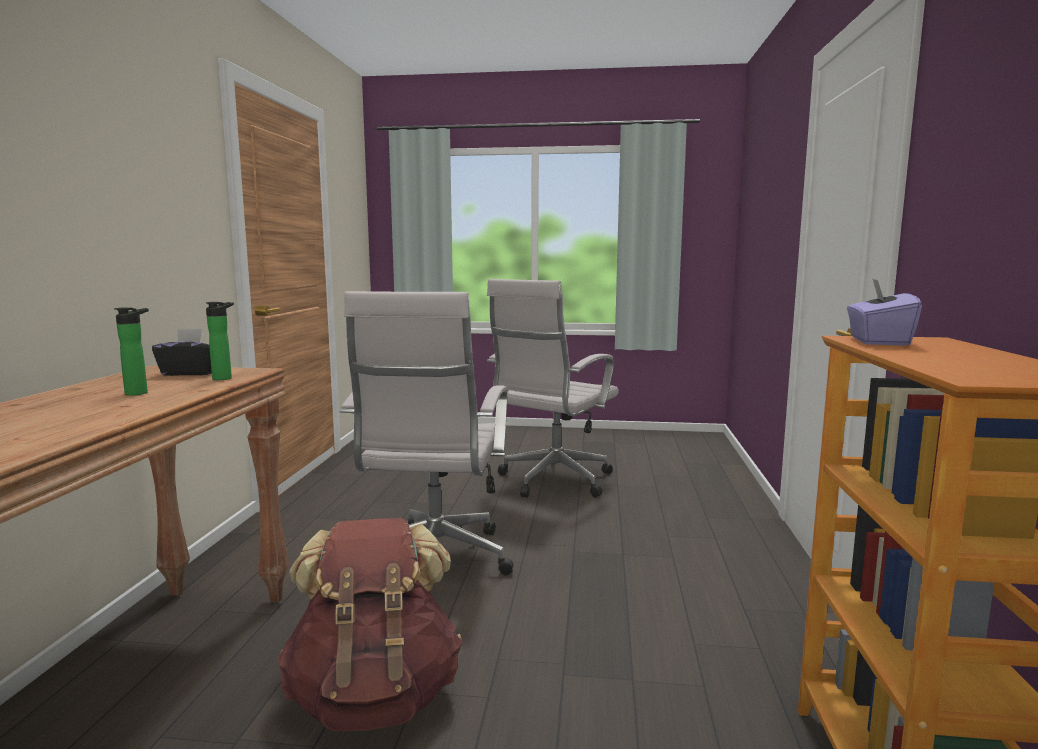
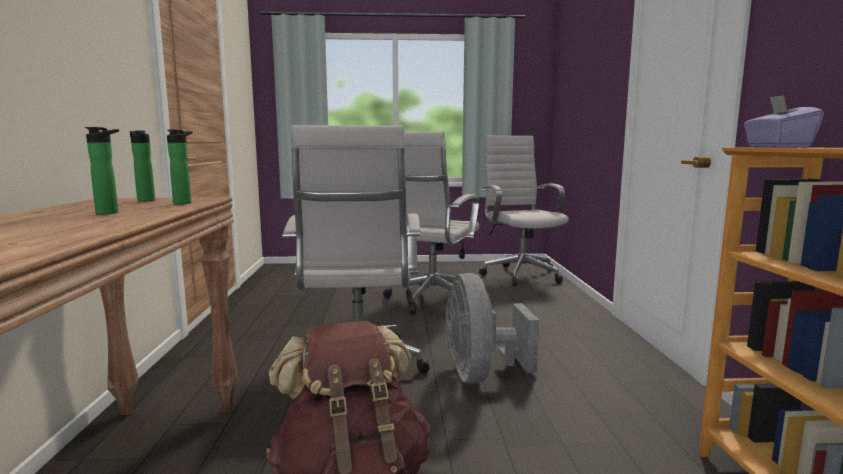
camera: 10 degrees left, 0 degrees up
(191, 373) = (145, 201): black tissue box -> bottle
(572, 583) = (481, 375): none -> grey fan
(682, 451) = (520, 274): none -> white office chair

